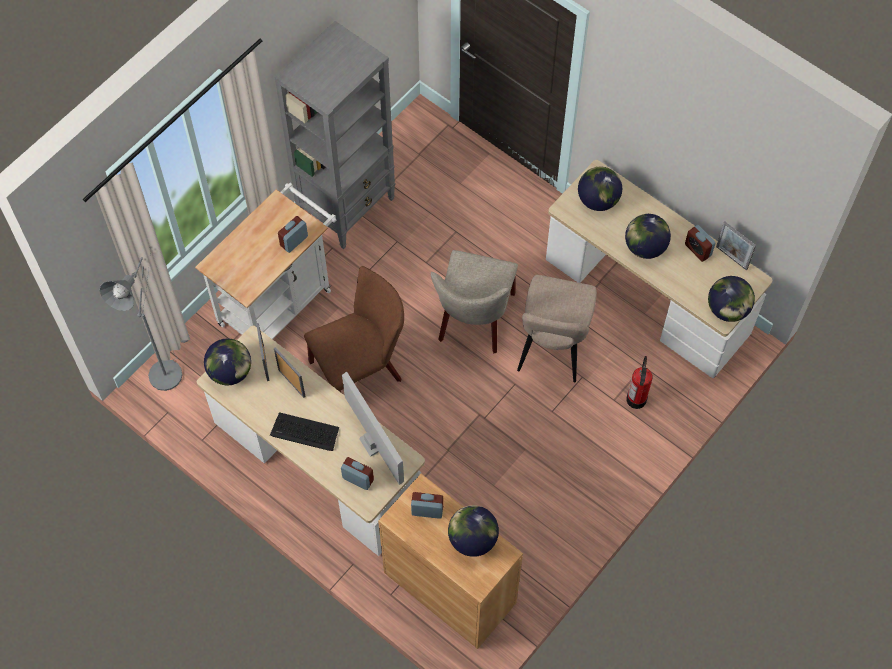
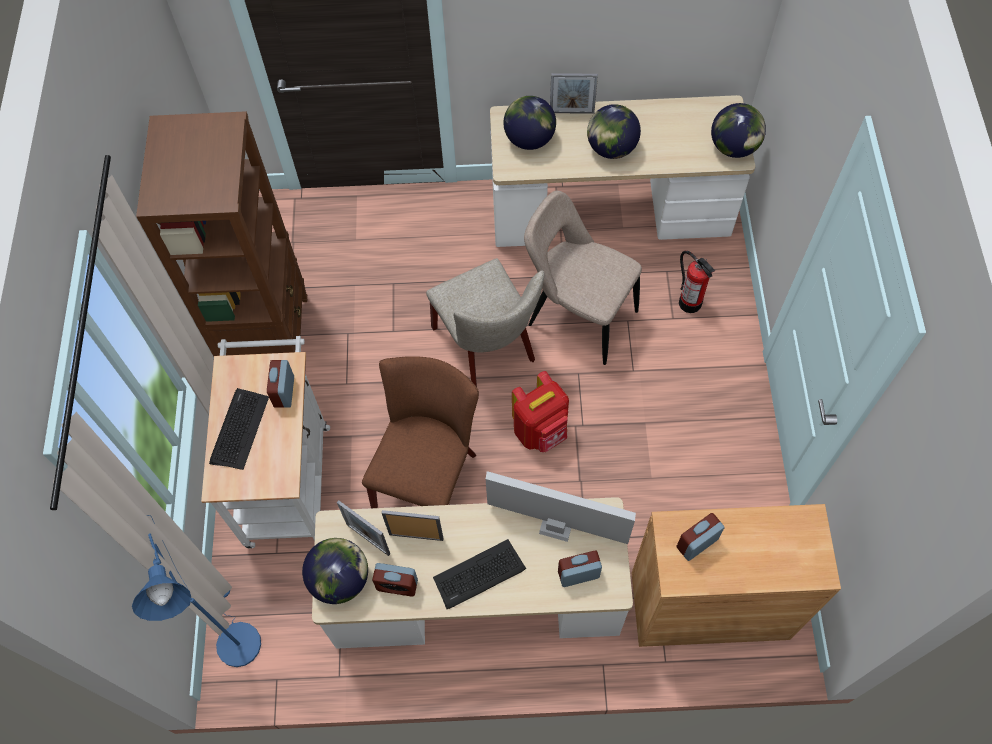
camera: 40 degrees left, 0 degrees up
(167, 369) = (234, 636): grey floor lamp -> blue floor lamp
(250, 243) = (239, 429): none -> keyboard
(347, 207) = (270, 338): grey bookcase -> brown bookcase
(455, 400) = (541, 431): none -> red backpack
(472, 539) = (767, 532): globe -> none
(552, 347) = (578, 316): beige chair -> beige chair turned 150 degrees clockwise
(698, 250) = (657, 117): alarm clock -> alarm clock (397, 585)
(731, 258) = (690, 103): picture frame -> picture frame (572, 112)

